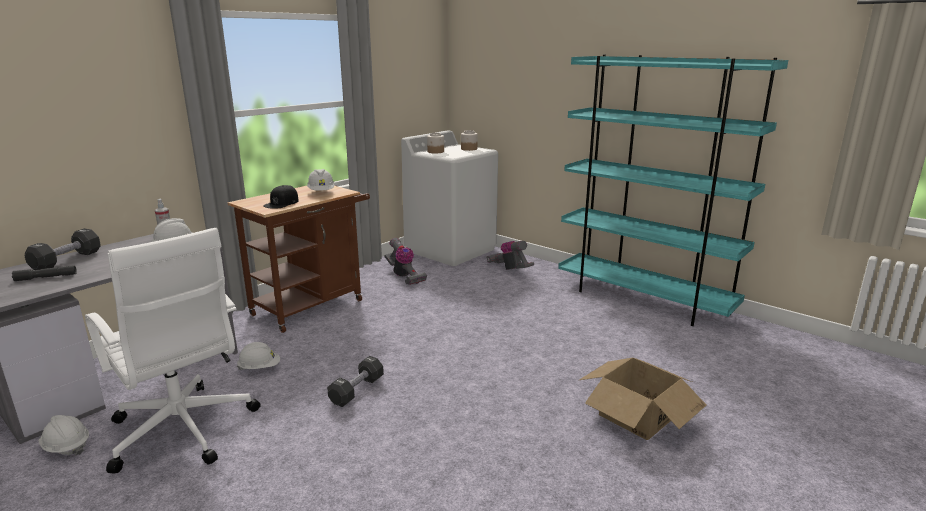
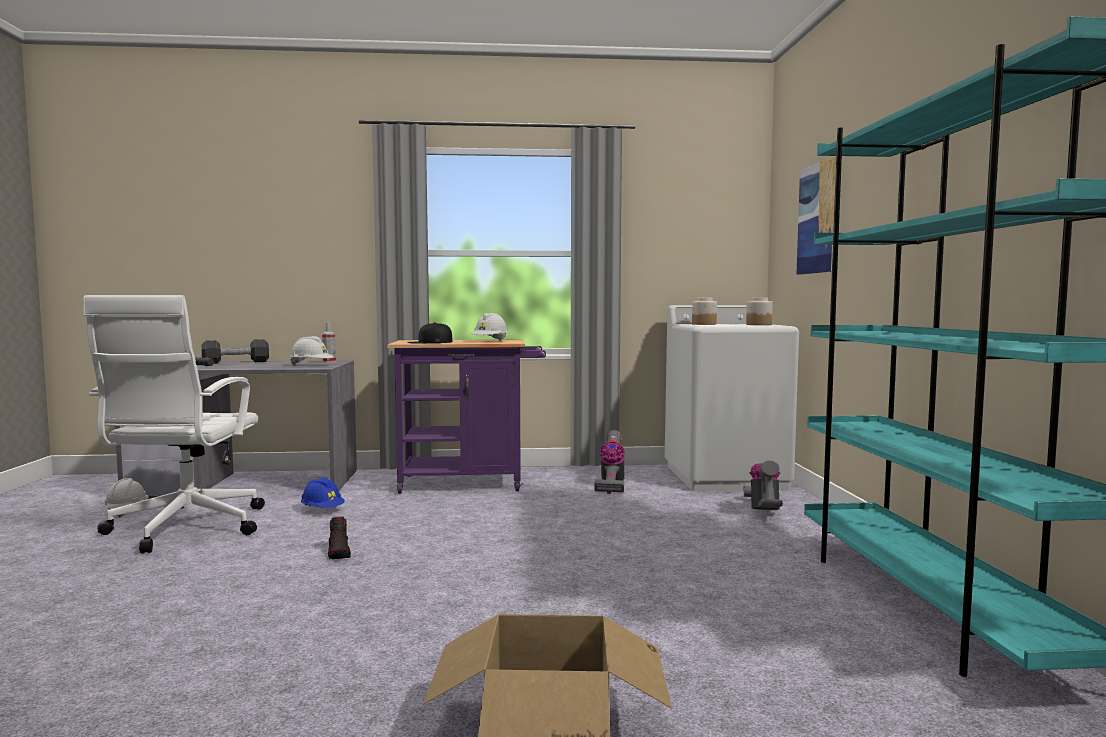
camera: 45 degrees right, 15 degrees down
(260, 368) = (322, 510): white hard hat -> blue hard hat
(313, 305) = (470, 482): brown cart -> purple cart
(357, 390) = (339, 552): black dumbbell -> shoe
(511, 80) = (819, 218): none -> picture

